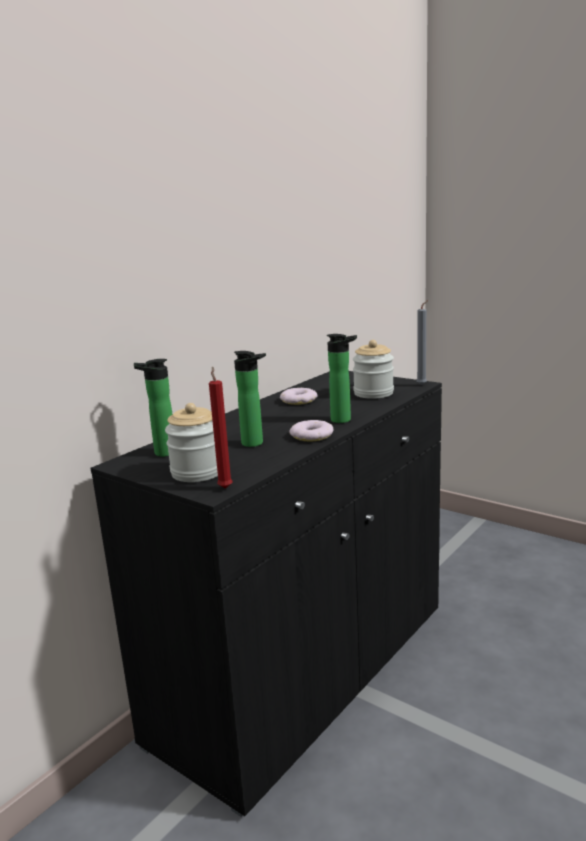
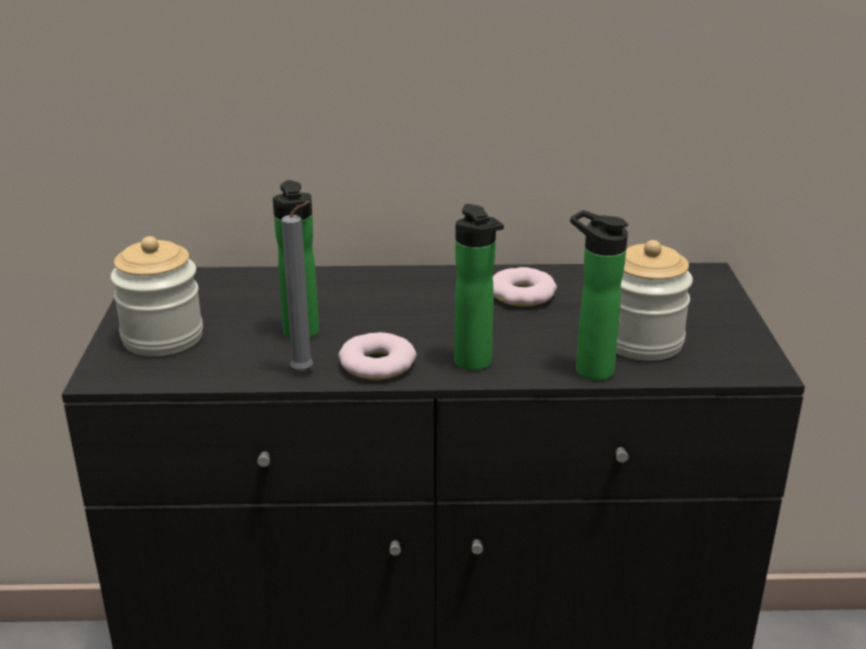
camera: 50 degrees right, 10 degrees up
(162, 453) = (208, 288): bottle -> bottle (589, 369)
(225, 487) = (126, 377): red candle -> none
(422, 385) = (758, 371): grey candle -> grey candle (305, 372)

